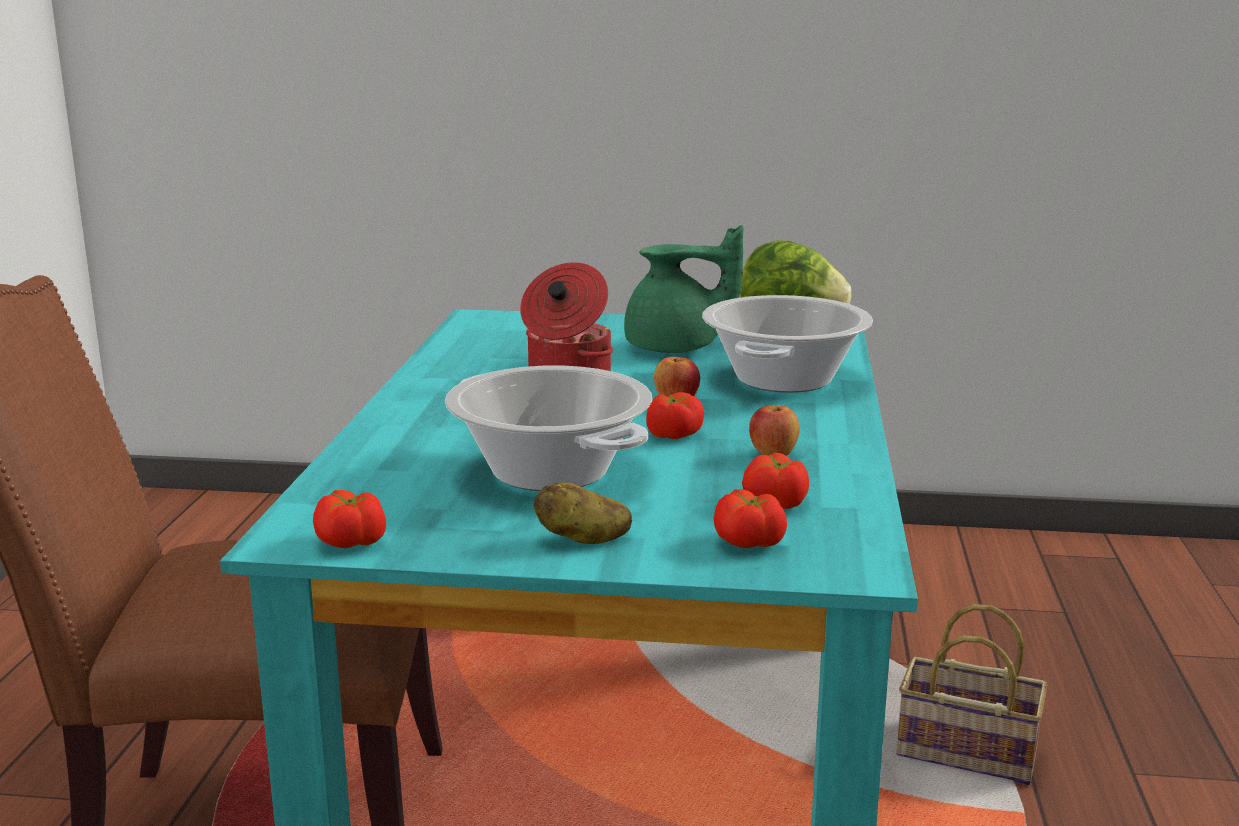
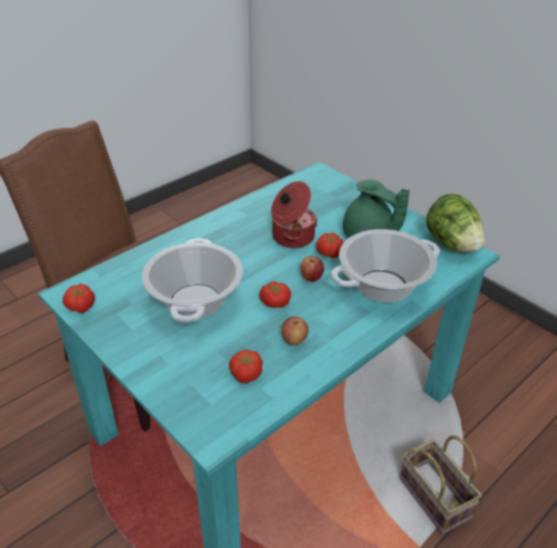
camera: 40 degrees right, 20 degrees up
(583, 539) = (148, 352): potato -> none
(748, 543) = (198, 393): tomato -> tomato (329, 253)

